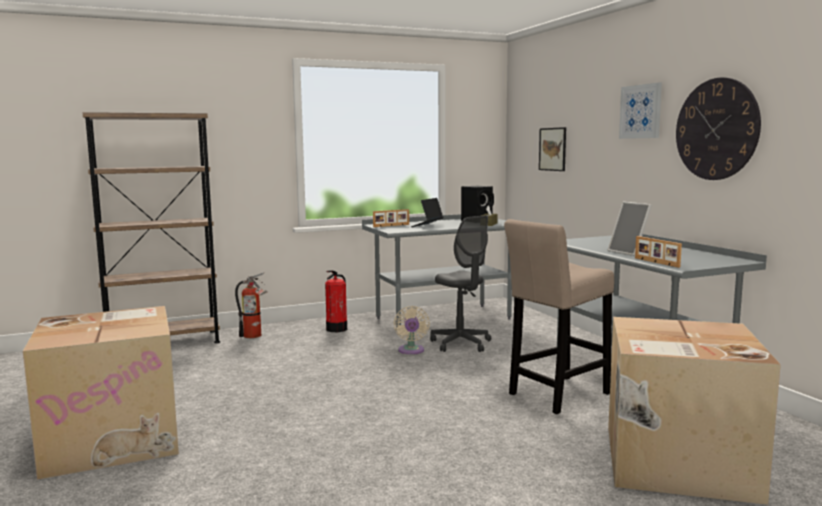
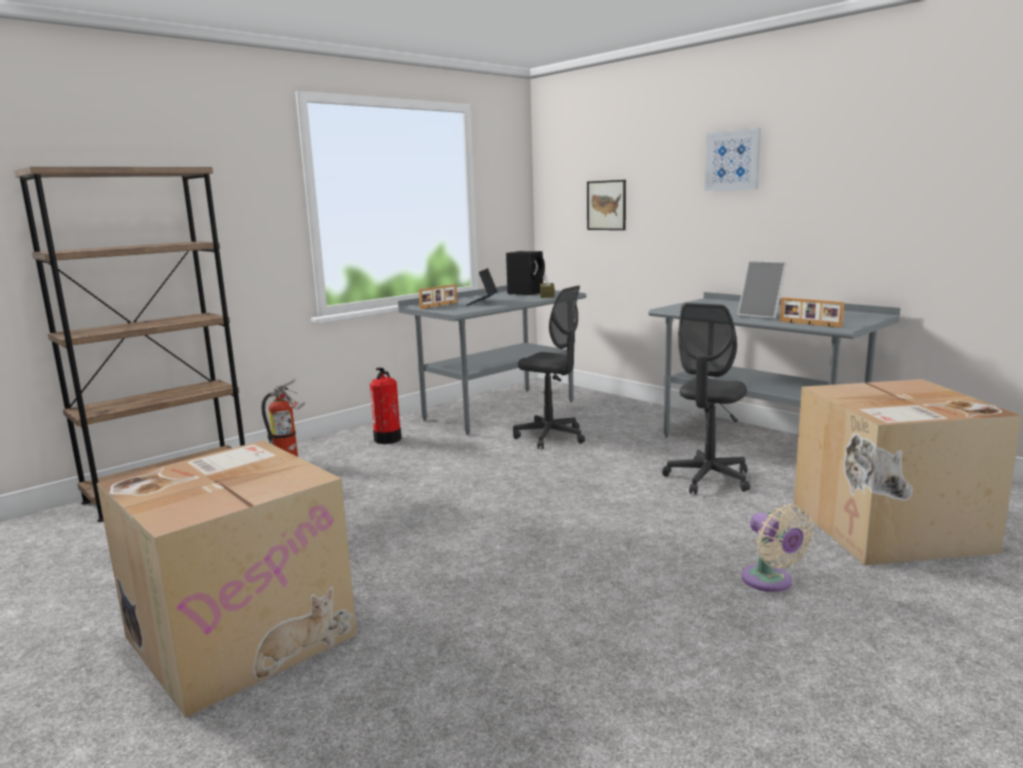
camera: 20 degrees left, 5 degrees up
(411, 351) = (505, 453): beige fan -> beige fan (770, 582)
(556, 395) = (708, 479): beige stool -> grey office chair
(716, 129) = (834, 179): wall clock -> none

